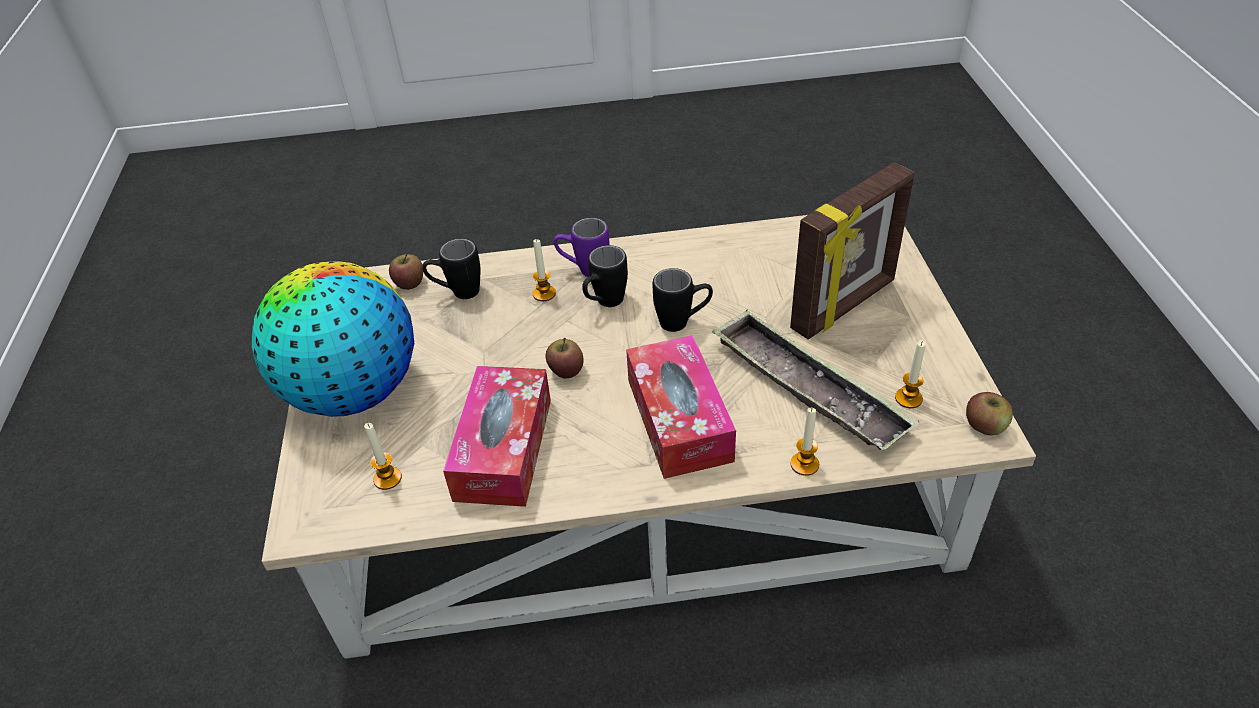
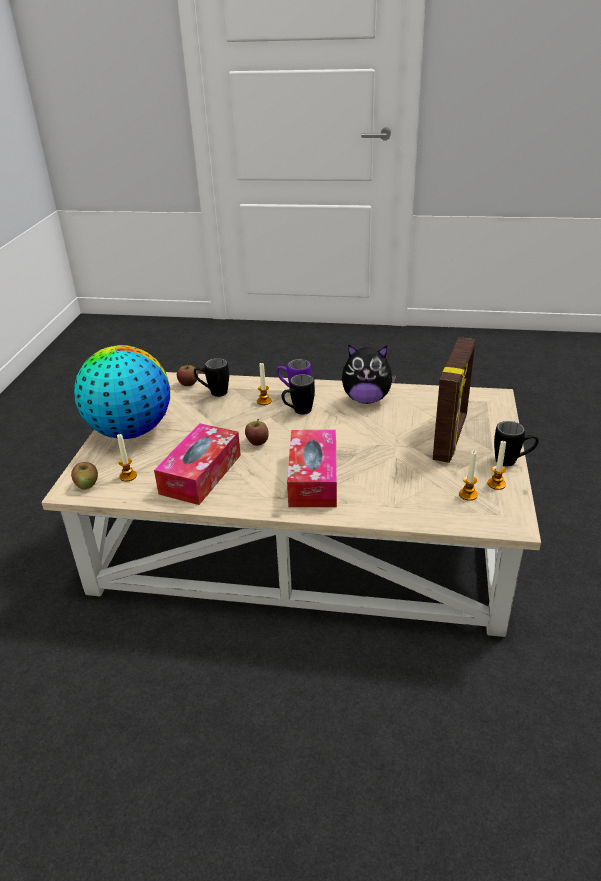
camera: 15 degrees right, 10 degrees down
(683, 322) = (341, 429): black mug -> black mug (512, 461)
(696, 261) = (366, 399): none -> plush toy
(804, 464) = (380, 516): candle -> candle (496, 484)
(807, 387) = (404, 477): tray -> none
(845, 306) = (451, 438): picture frame -> picture frame turned 45 degrees counterclockwise
(985, 425) = (513, 519): apple -> apple (87, 484)

